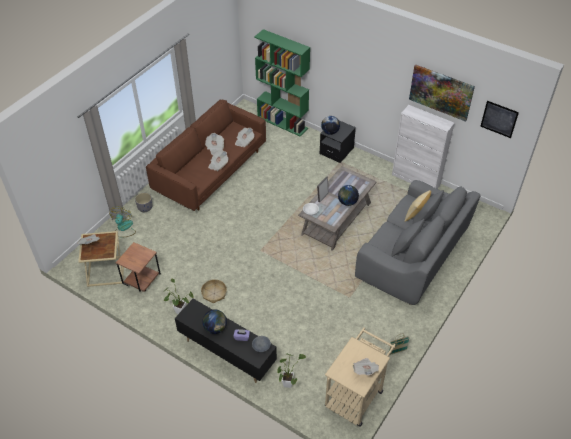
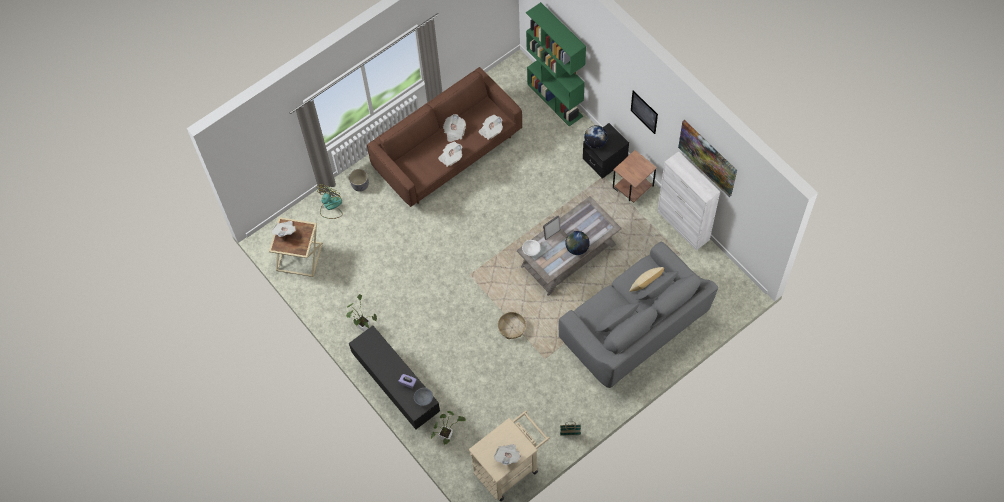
camera: 20 degrees right, 15 degrees up
(142, 282) = (333, 280): brown side table -> brown side table (632, 189)
(214, 293) = (404, 315): basket -> basket (511, 327)
(215, 328) = (385, 366): globe -> none
(499, 119) = (759, 211): picture -> picture (644, 112)

